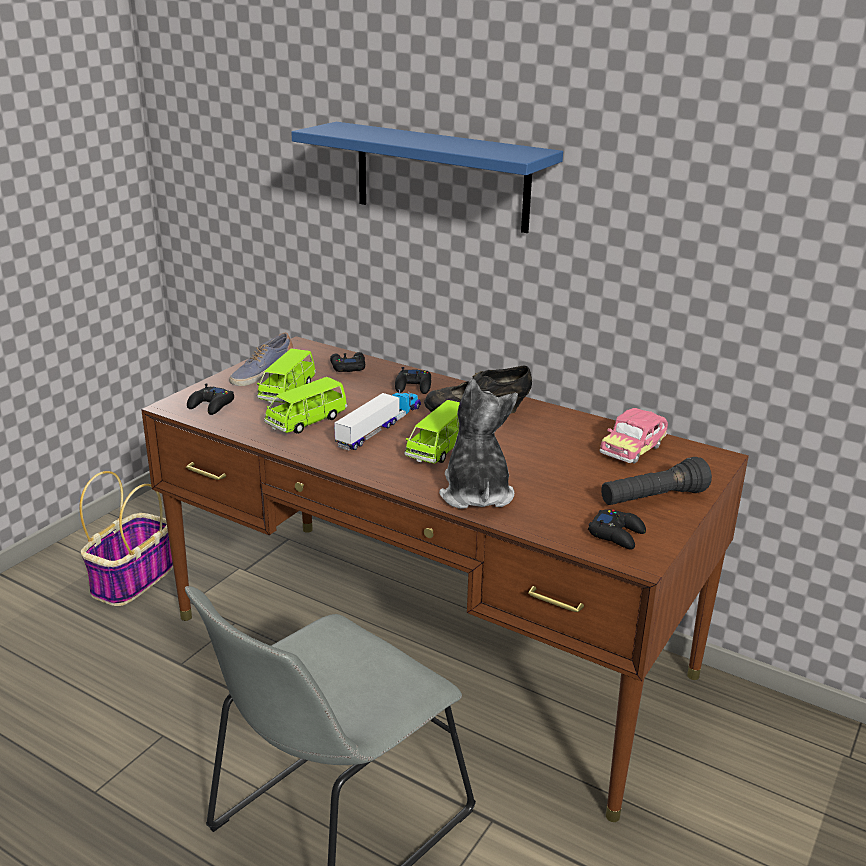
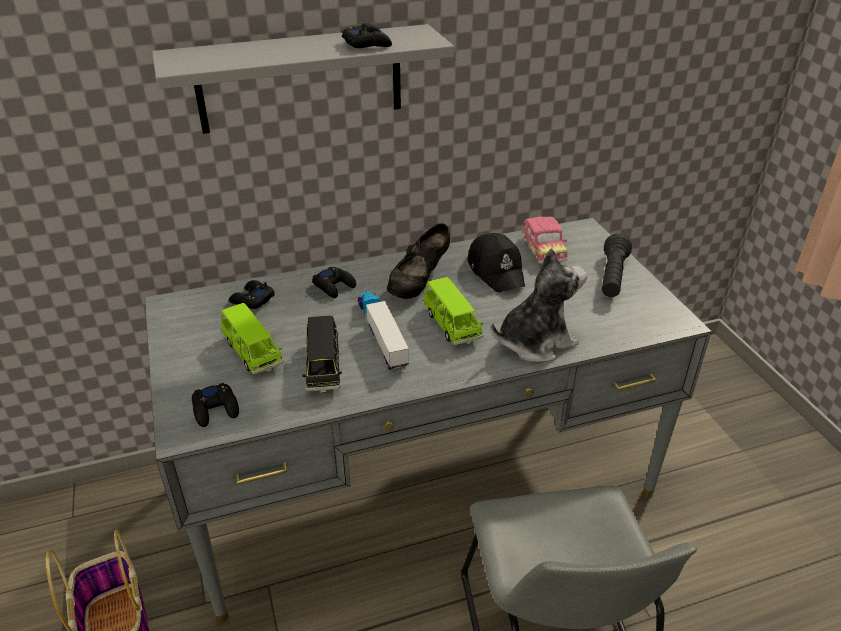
camera: 50 degrees left, 10 degrees up
(262, 373) = (193, 350): shoe -> none
(306, 421) = (323, 367): green toy car -> black toy car
(430, 645) = (420, 480): brown desk -> grey desk
(441, 176) = (300, 79): blue shelf -> grey shelf
(475, 493) = (535, 342): plush toy -> plush toy turned 120 degrees clockwise
(556, 440) = (496, 270): none -> black cap
(617, 534) = (643, 314): black game controller -> black game controller (367, 44)

